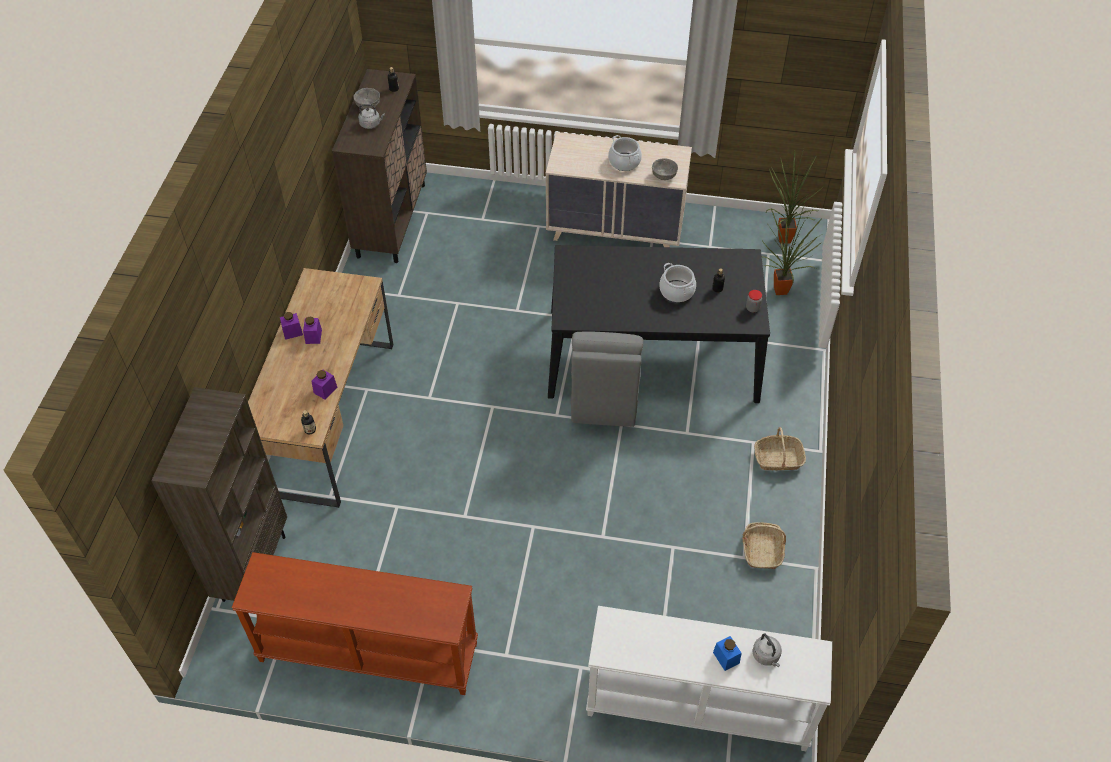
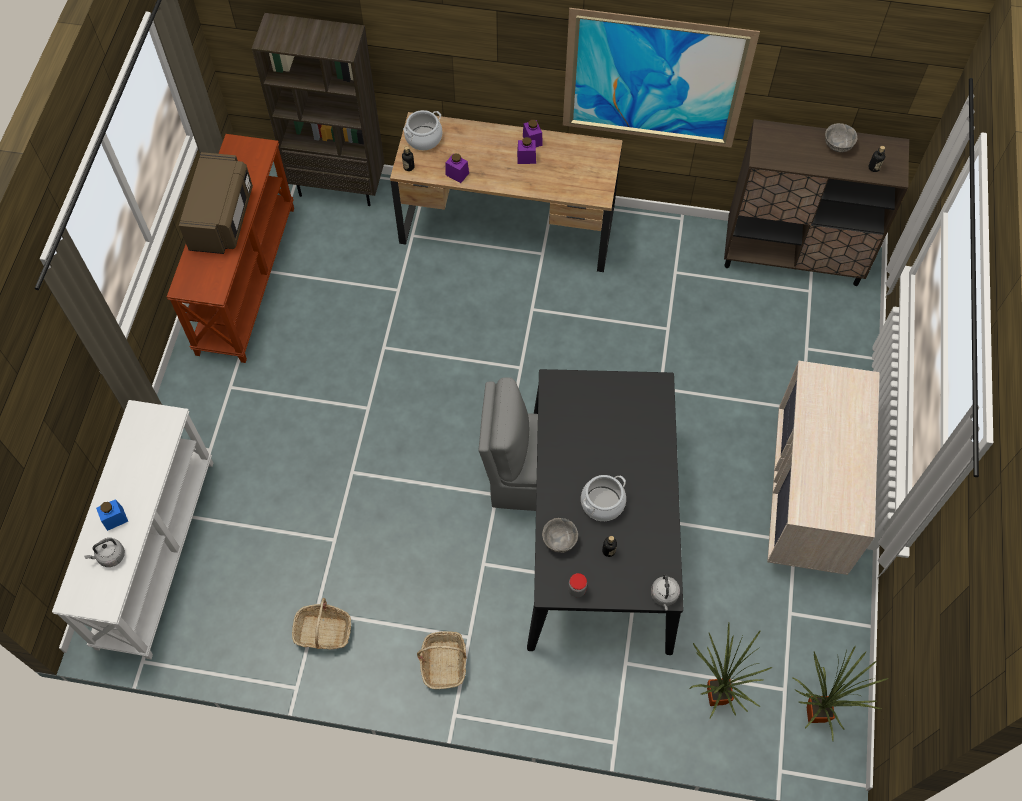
camera: 90 degrees right, 10 degrees up
(294, 192) = (654, 80): none -> picture
(356, 598) = (222, 218): none -> brown microwave
(371, 124) = (804, 151): grey kettle -> grey kettle (664, 596)
(624, 162) = (830, 451): cooking pot -> cooking pot (424, 138)
(663, 176) = (808, 497): grey bowl -> grey bowl (559, 540)

